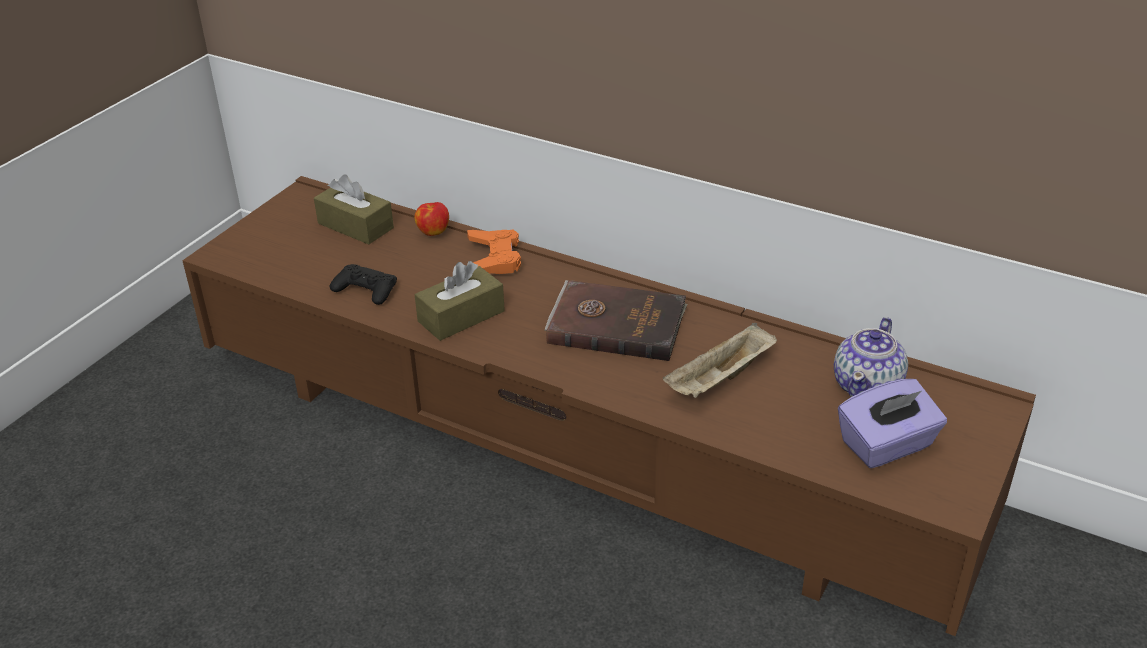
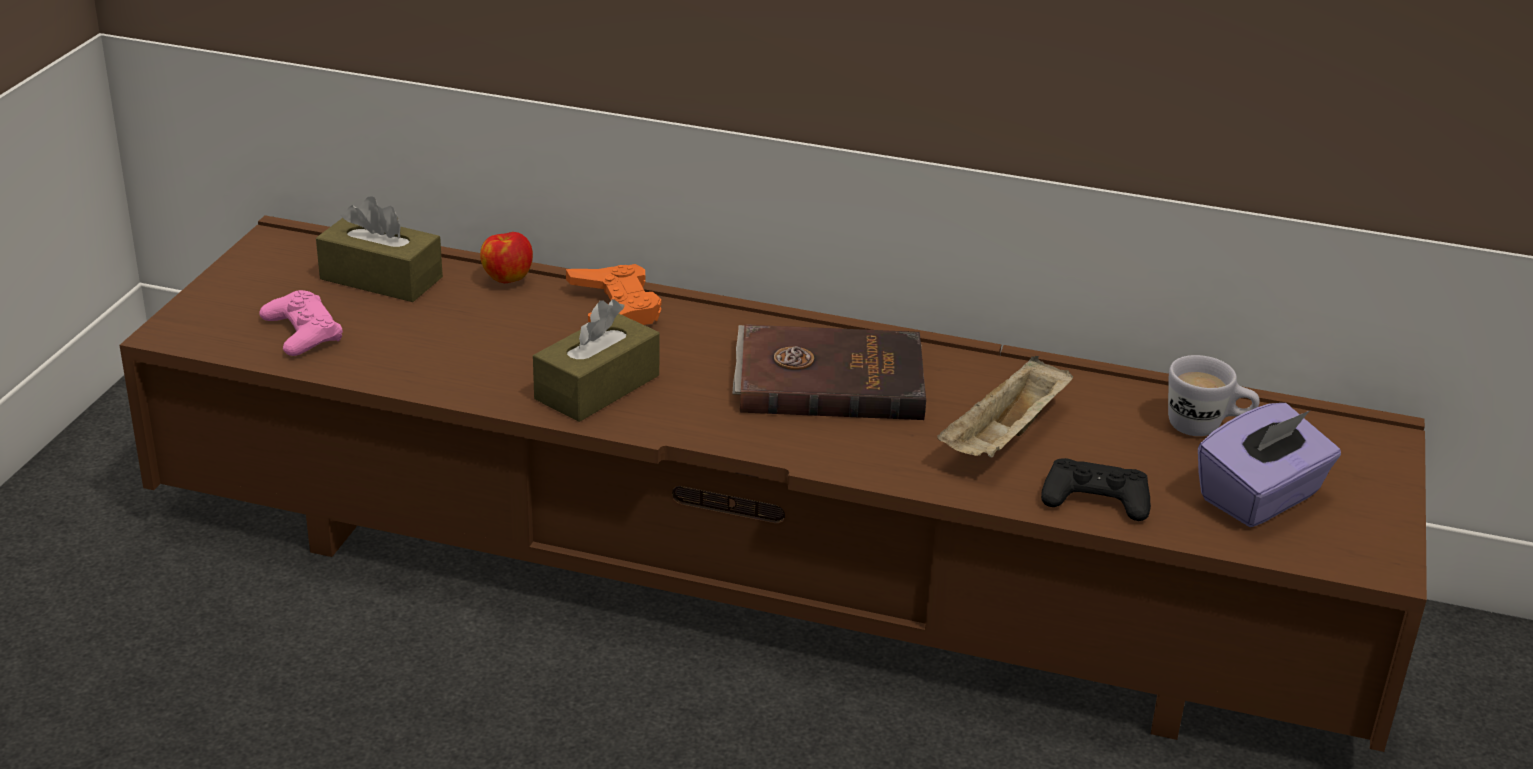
camera: 15 degrees left, 5 degrees down
(293, 260) = (302, 332): none -> pink game controller
(365, 290) = (435, 363): black game controller -> black game controller (1095, 499)
(868, 386) = (1206, 428): teapot -> white mug

